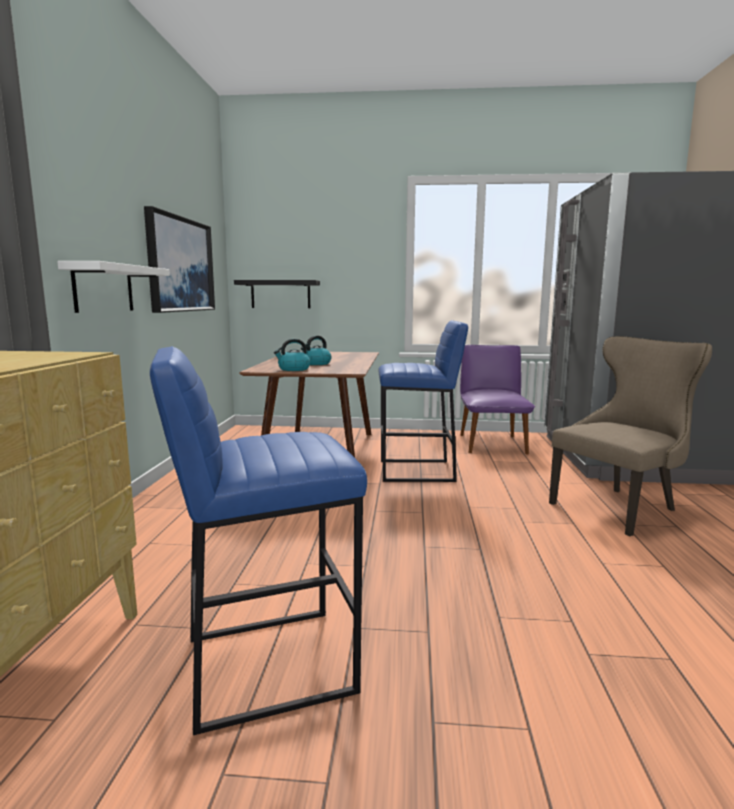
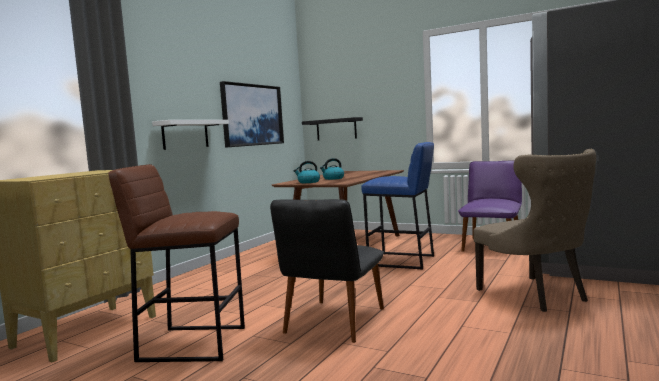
camera: 25 degrees right, 5 degrees down
(266, 665) = (191, 343): blue stool -> brown stool
(443, 577) = (335, 320): none -> black chair
(619, 507) = (536, 295): beige chair -> beige chair turned 75 degrees clockwise

